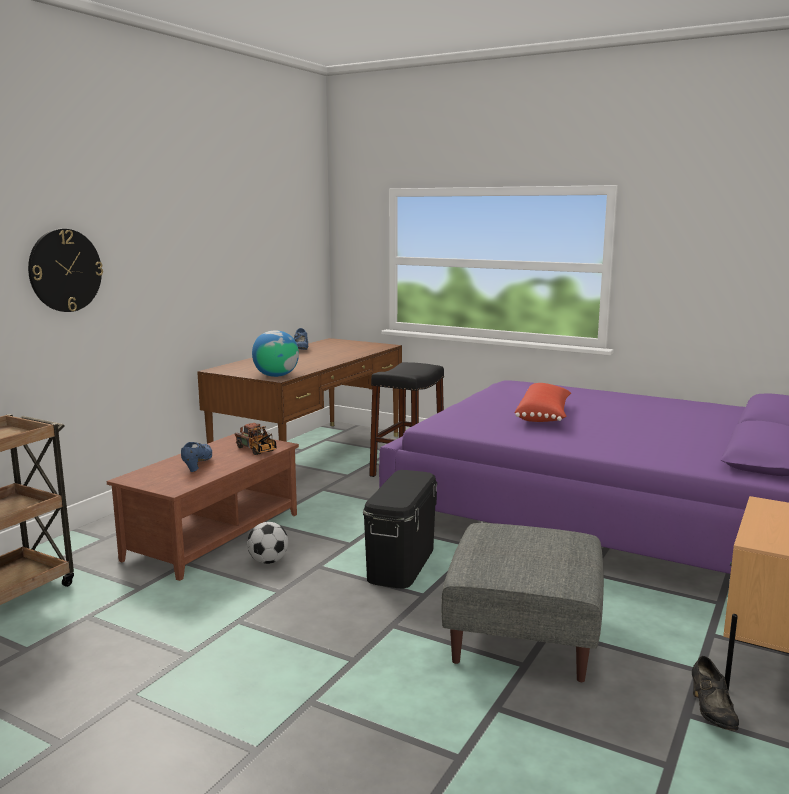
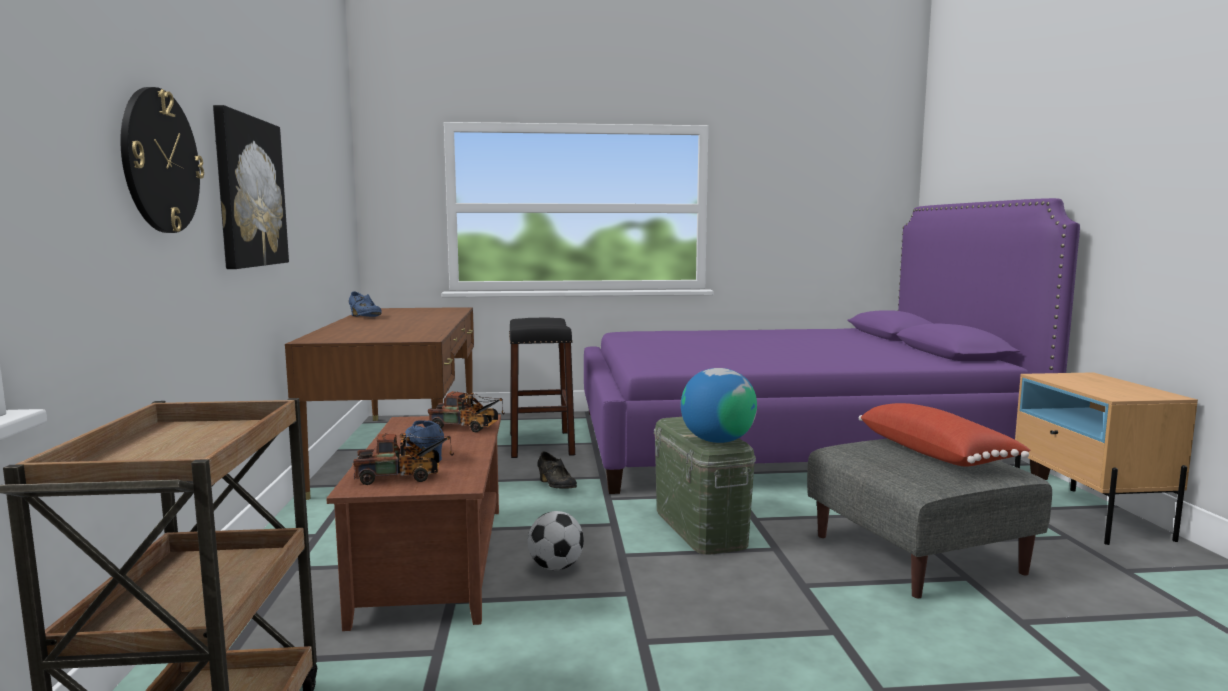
camera: 35 degrees left, 5 degrees down
(159, 477) = (404, 477): none -> toy truck
(164, 272) = (249, 192): none -> picture
(276, 376) = (414, 337): globe -> globe (717, 441)
(402, 563) = (700, 527): black storage box -> green storage box
(544, 416) = (727, 350): red pillow -> red pillow (936, 454)
(711, 712) = (1134, 563): black shoe -> black shoe (556, 487)

